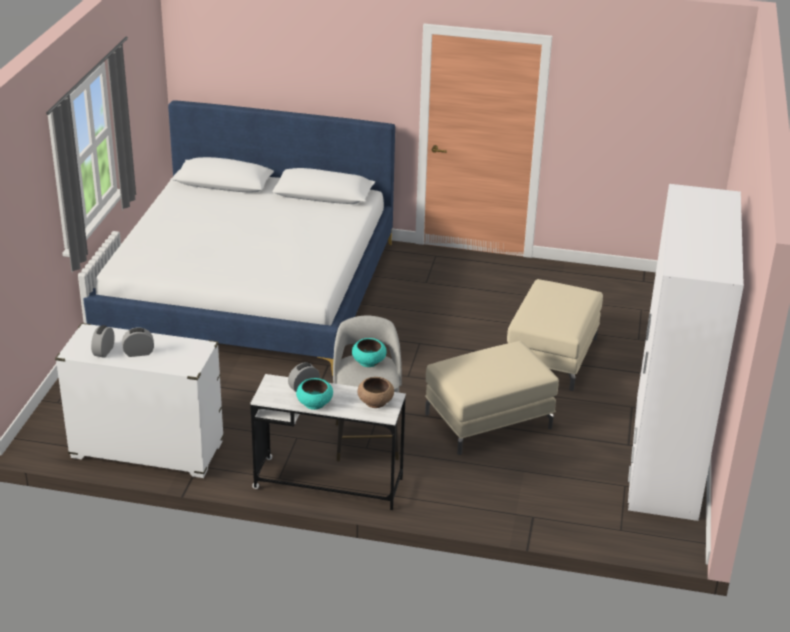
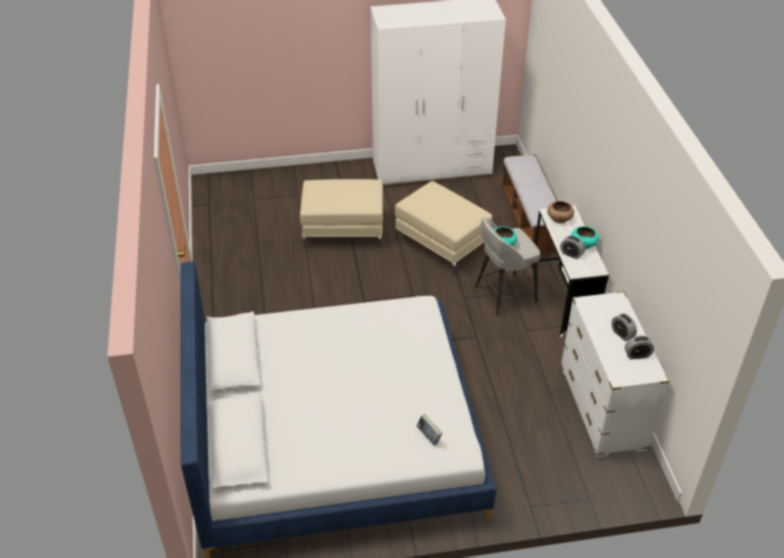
camera: 110 degrees left, 10 degrees up
(148, 254) = (428, 436): none -> book
(497, 510) = (530, 221): none -> bench

